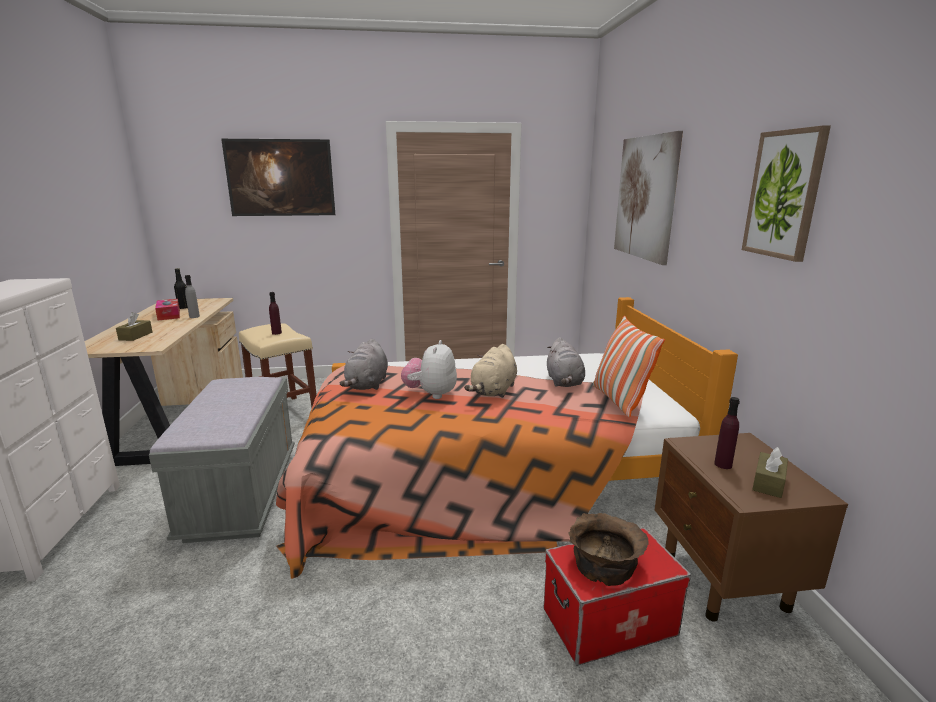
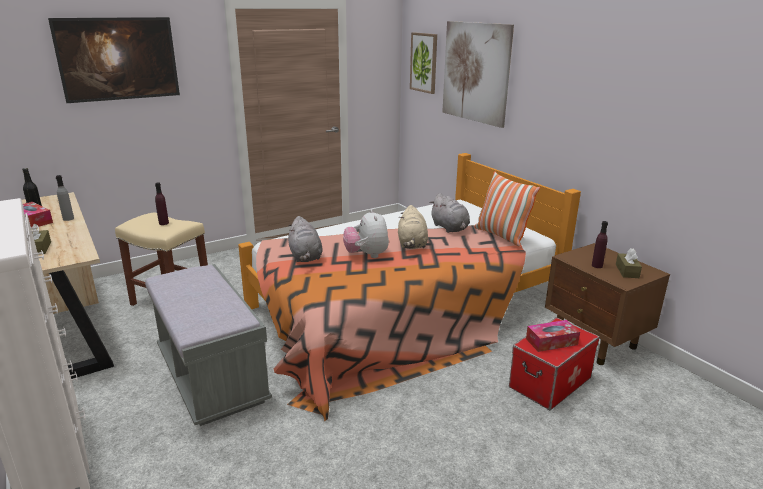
camera: 25 degrees left, 5 degrees up
(606, 561) = (551, 342): brown bowl -> tissue box
(784, 194) = (611, 83): picture -> picture (424, 62)

